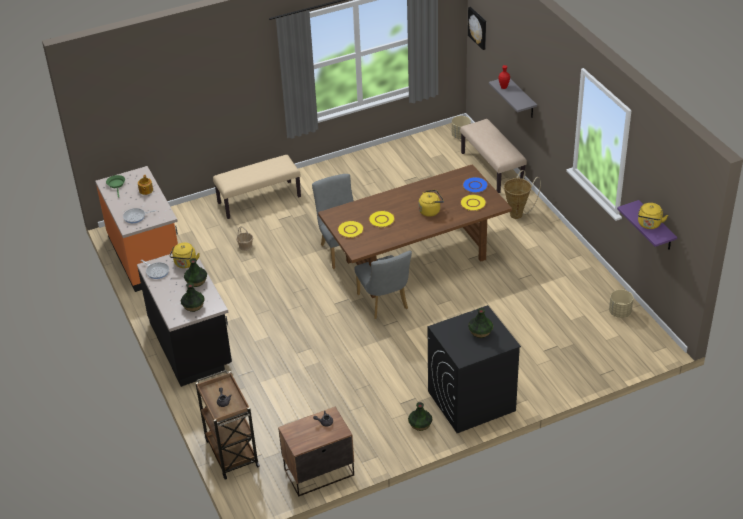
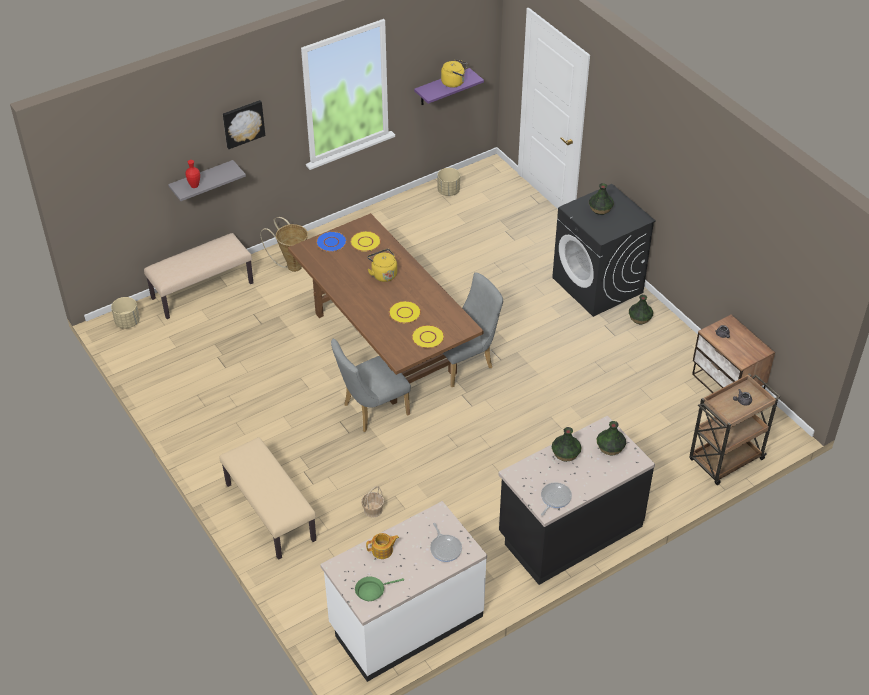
camera: 100 degrees left, 5 degrees up
(146, 256) = (405, 621): orange counter -> white counter
(185, 264) = (534, 472): yellow kettle -> none
(478, 27) = (88, 189): picture -> picture (243, 123)

